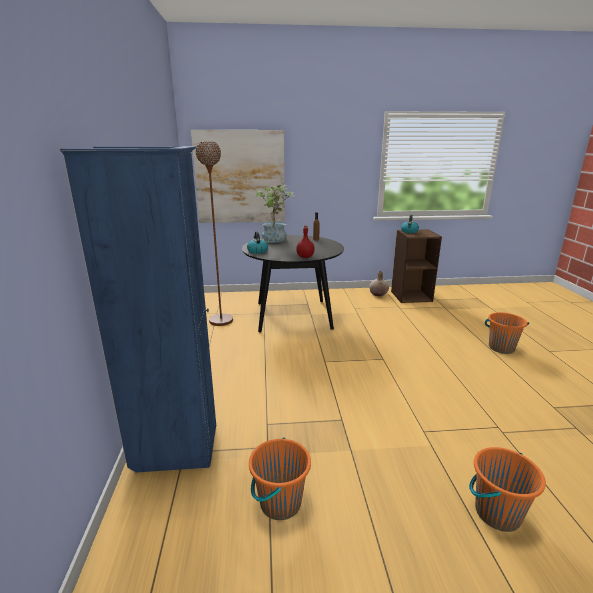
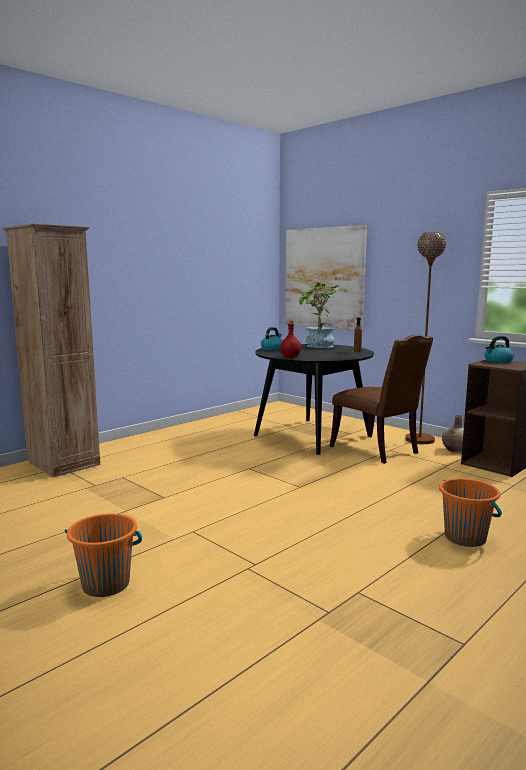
camera: 50 degrees right, 10 degrees down
(176, 447) = (64, 463): blue cabinet -> brown cabinet
(221, 320) = (248, 421): brown floor lamp -> brown floor lamp (419, 439)
(280, 503) = (39, 505): orange bucket -> none
(350, 311) = (378, 450): none -> brown chair

